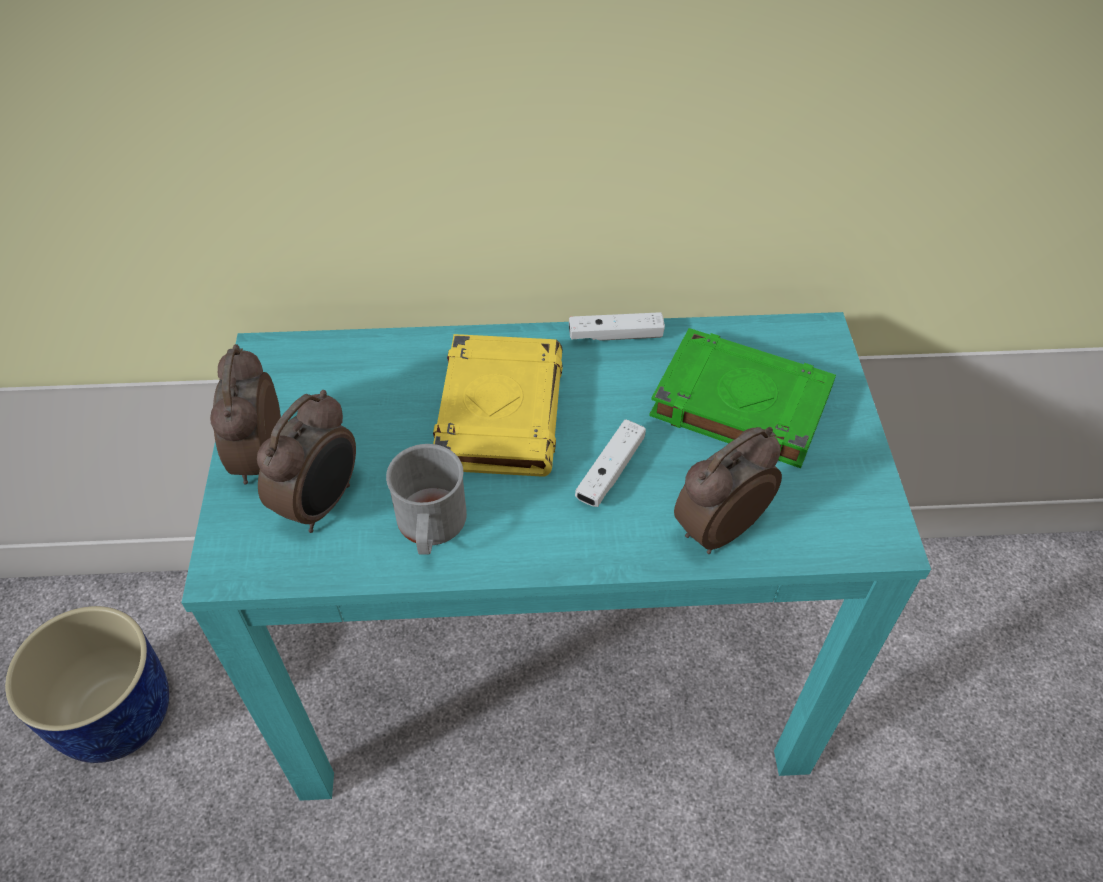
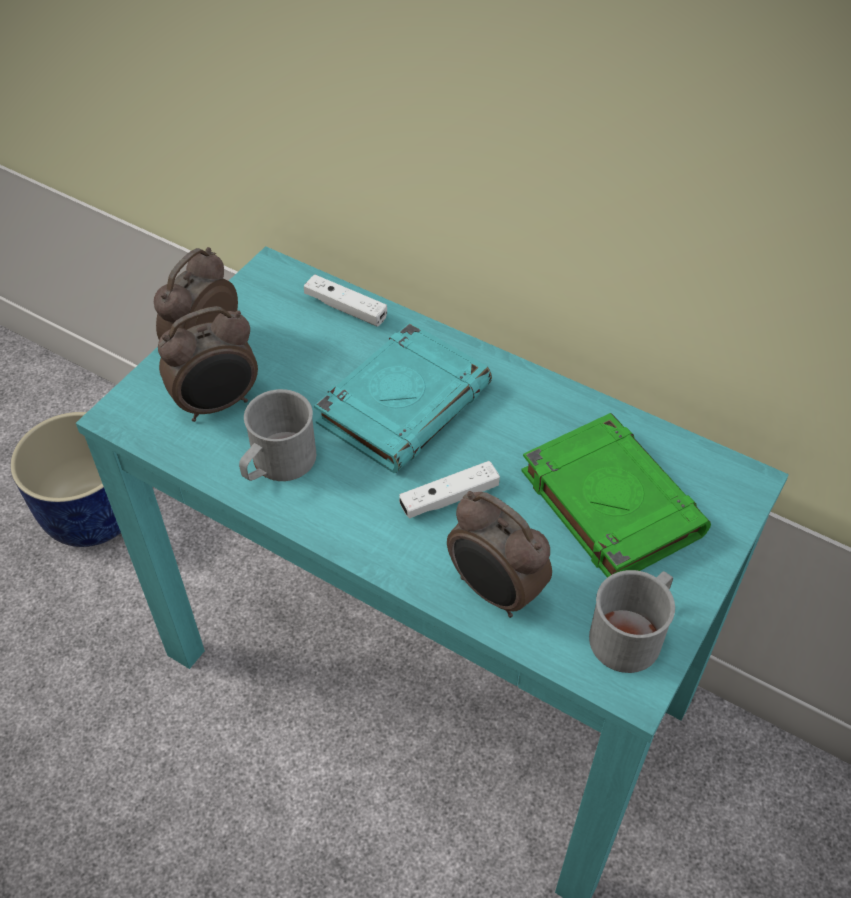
camera: 35 degrees right, 0 degrees up
(499, 411) = (404, 403): yellow book -> turquoise book
(615, 335) = (554, 390): white game controller -> white game controller (345, 308)
(717, 529) = (494, 591): alarm clock -> alarm clock turned 135 degrees counterclockwise
(847, 498) = (632, 632): none -> grey mug

